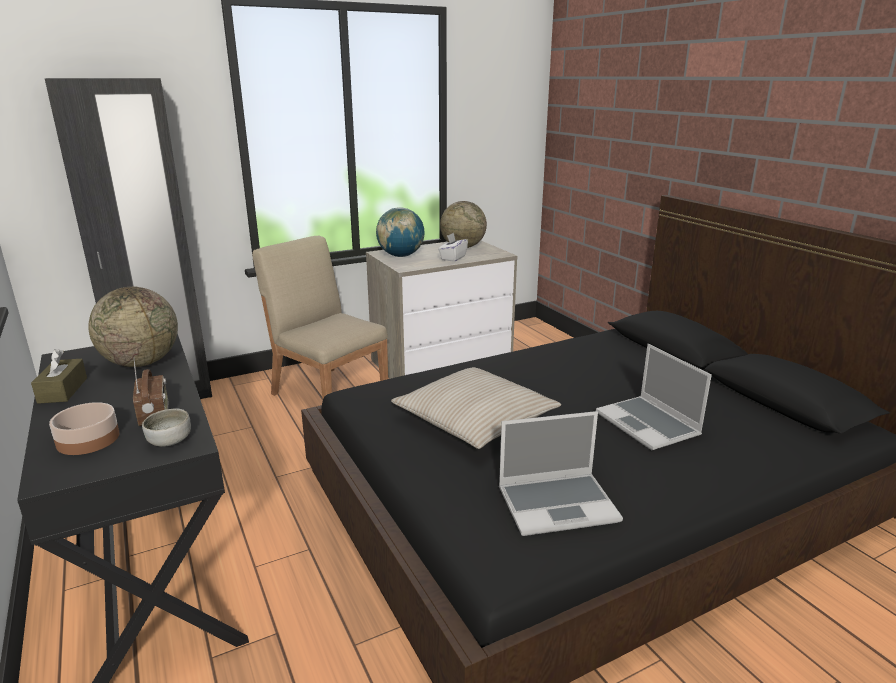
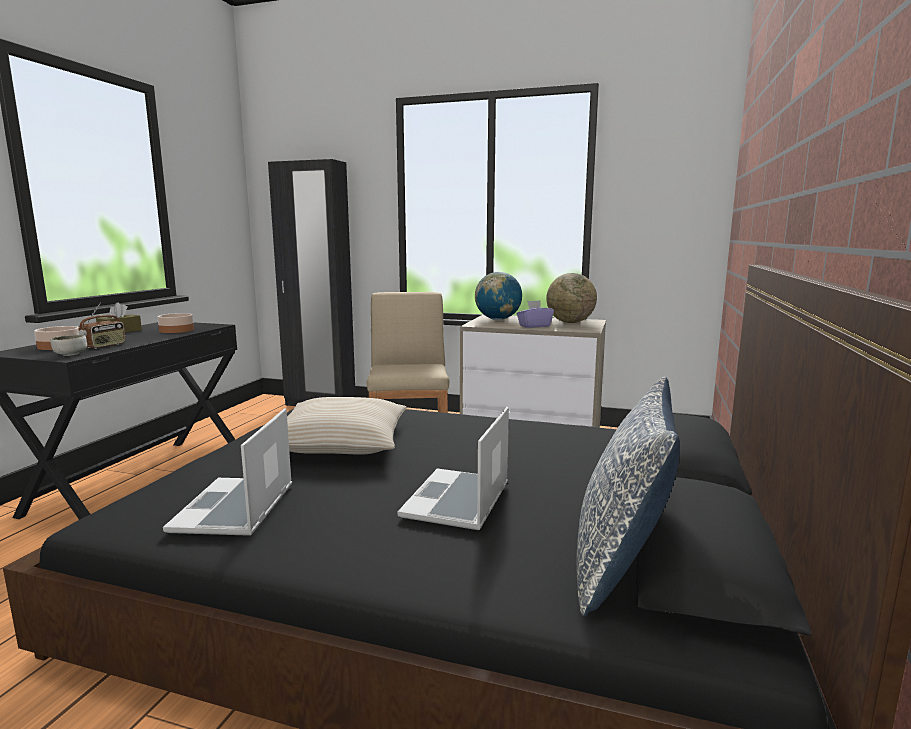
camera: 45 degrees right, 10 degrees down
(141, 363) = (177, 330): globe -> bowl
(453, 258) = (534, 326): white tissue box -> purple tissue box
(558, 504) = (235, 509): laptop -> laptop turned 60 degrees clockwise
(772, 418) = (621, 562): none -> pillow

